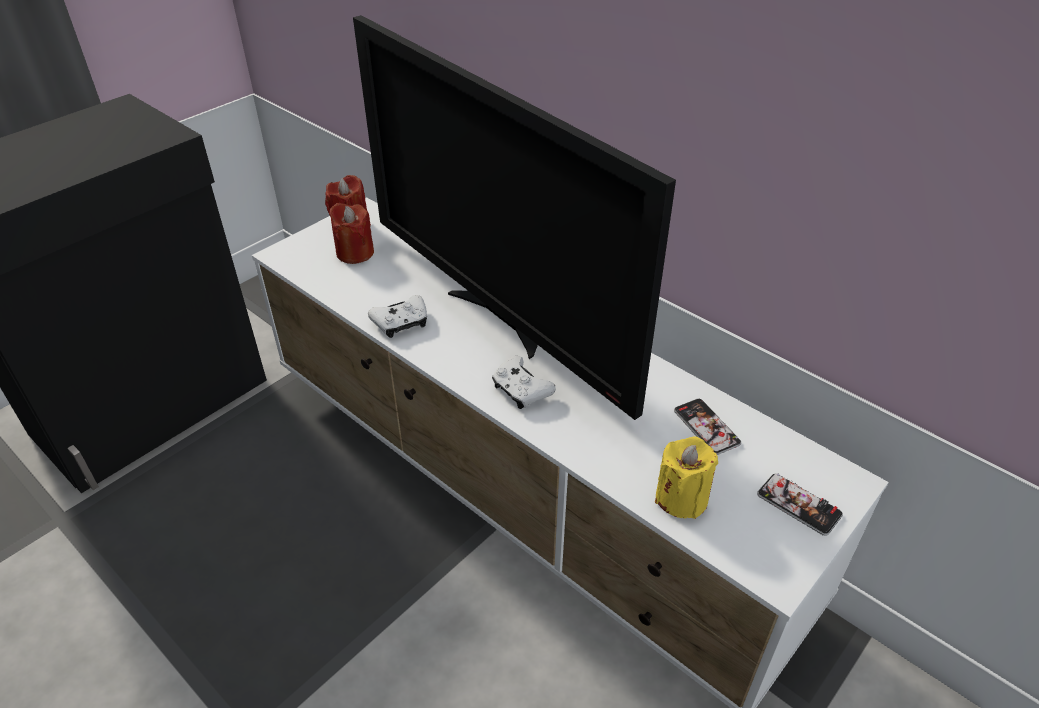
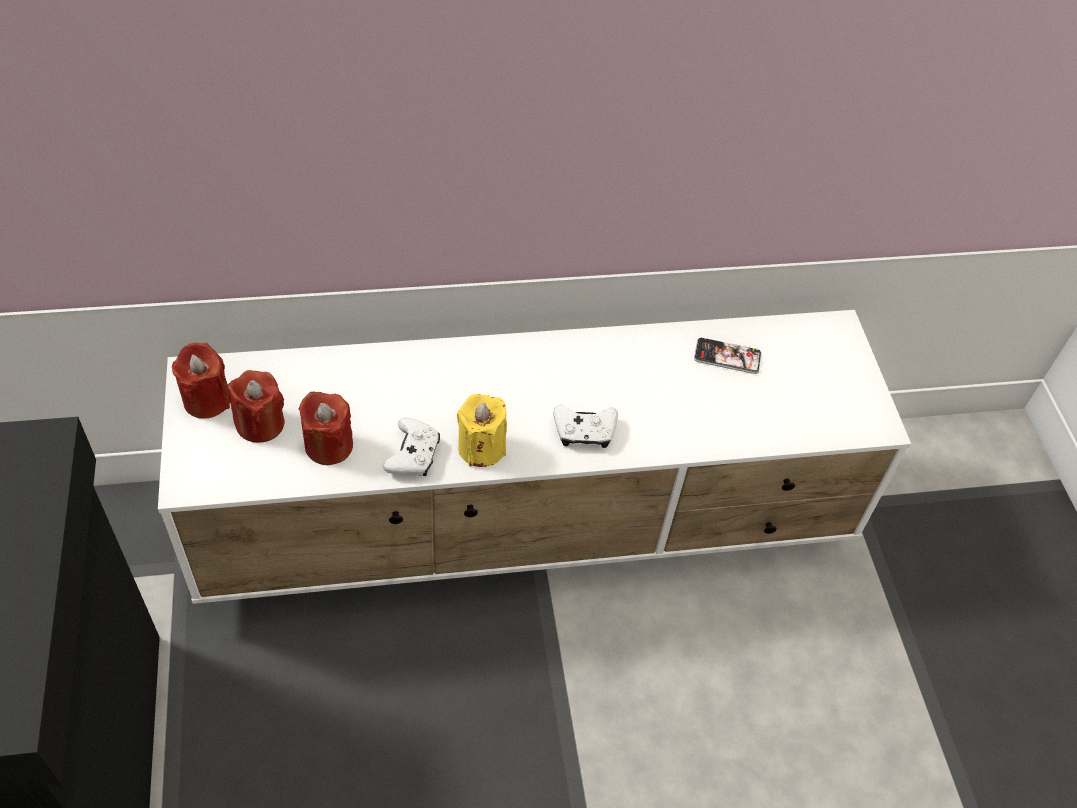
camera: 55 degrees left, 10 degrees up
(368, 286) = (329, 445): none -> red candle
(499, 319) = (482, 386): television -> none
(681, 498) = (777, 421): yellow candle -> yellow candle (481, 448)
(798, 505) = (835, 367): phone -> none

